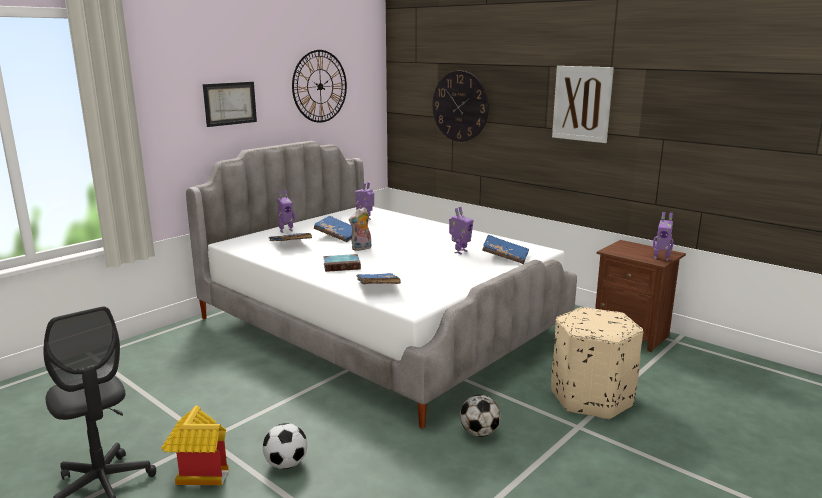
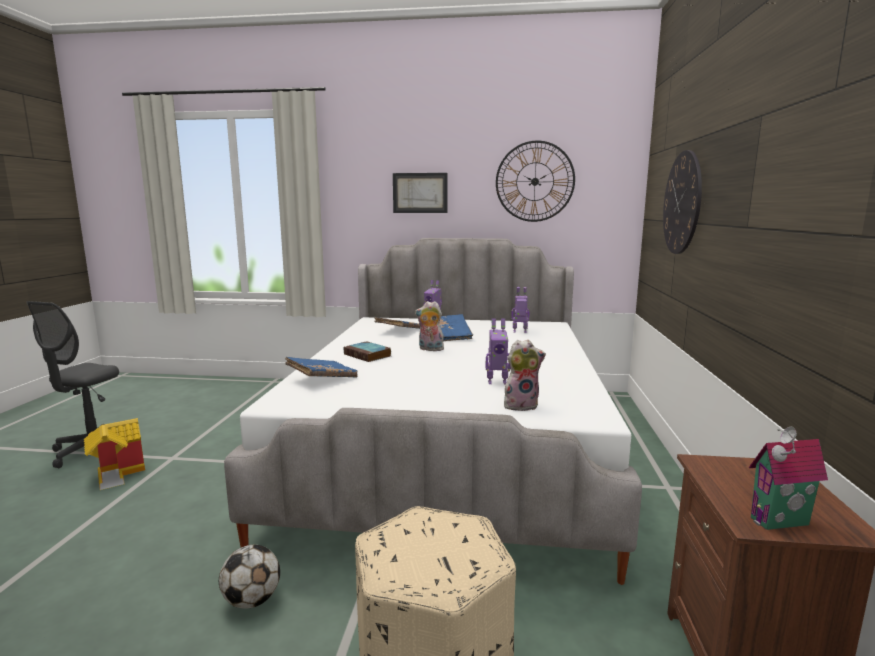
camera: 55 degrees right, 5 degrees down
(286, 464) = (140, 504): football -> none
(505, 257) = (521, 405): blue book -> plush toy
(582, 103) = (786, 175): picture -> none
(661, 258) = (781, 523): toy robot -> toy house

